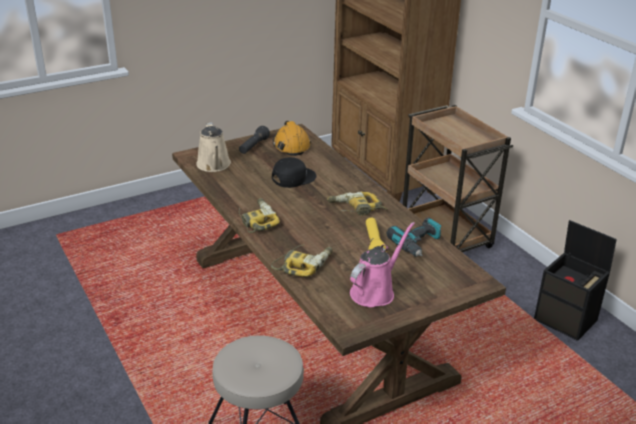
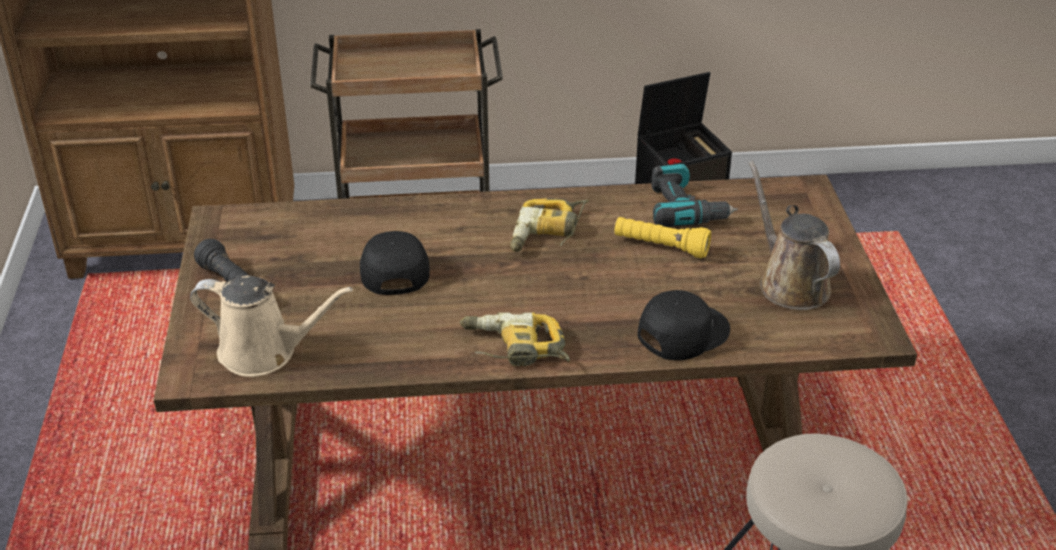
camera: 65 degrees left, 5 degrees up
(291, 145) = (270, 240): orange hard hat -> none
(303, 264) = (682, 332): power drill -> black cap
(375, 291) = (789, 283): pink watering can -> brown watering can

